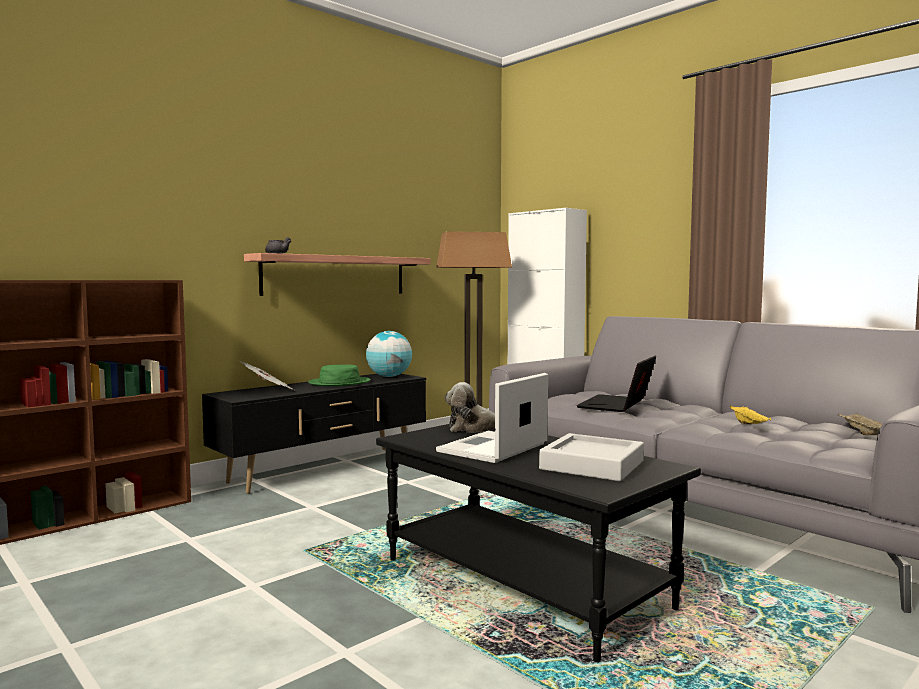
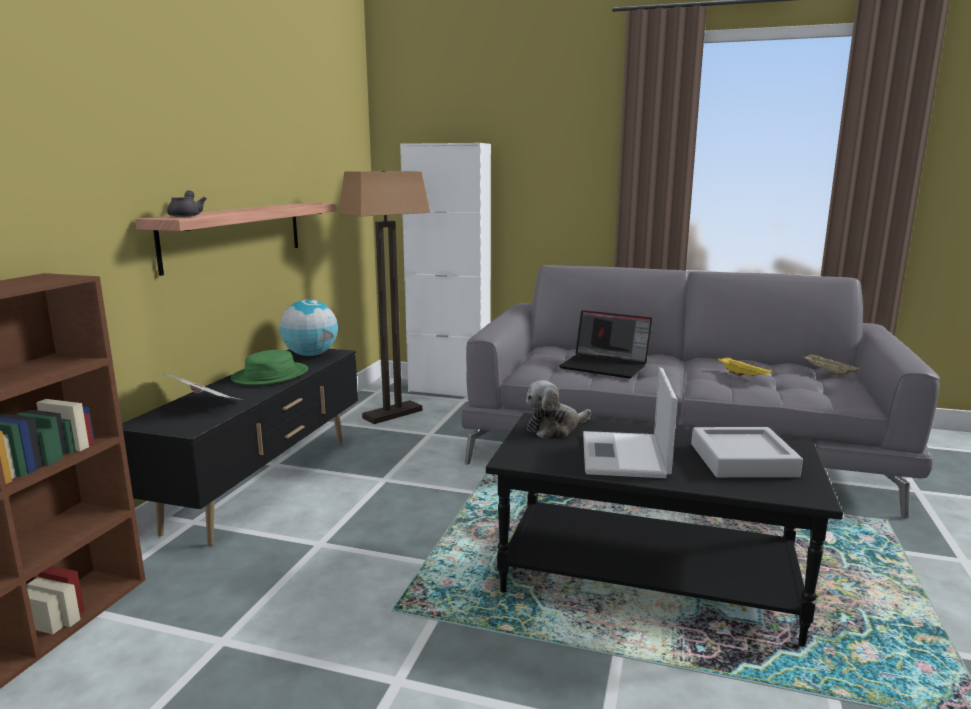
camera: 30 degrees left, 10 degrees up
(617, 405) = (605, 366): laptop -> laptop turned 60 degrees counterclockwise

